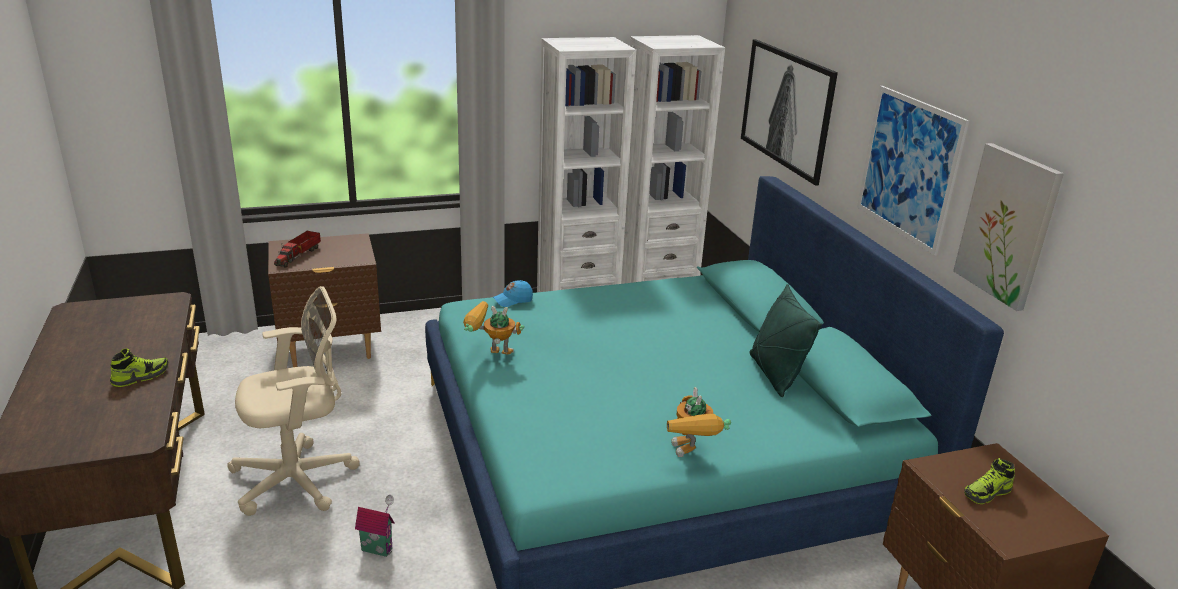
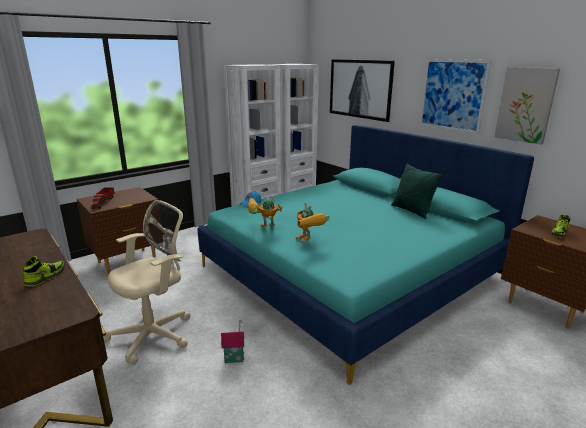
camera: 20 degrees left, 5 degrees down
(691, 455) = (412, 250): toy robot -> toy robot (309, 241)

